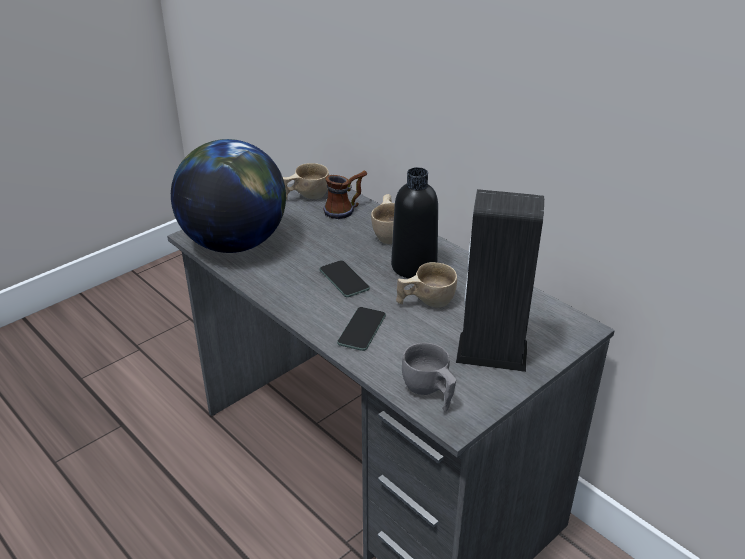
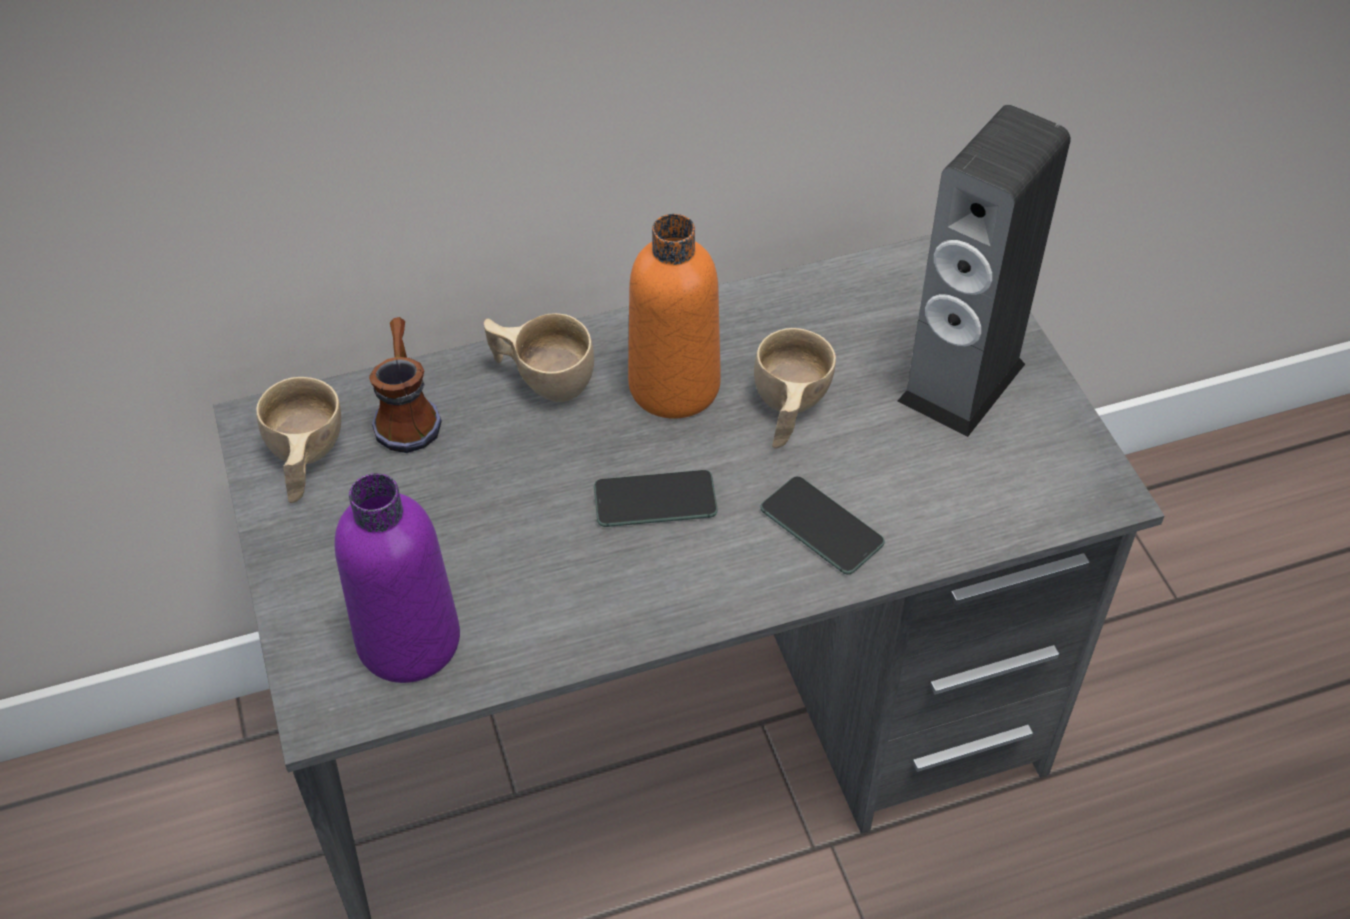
camera: 65 degrees left, 15 degrees up
(234, 243) = (408, 641): globe -> purple bottle
(414, 266) = (674, 386): black bottle -> orange bottle
(429, 392) = (1024, 497): grey cup -> none

